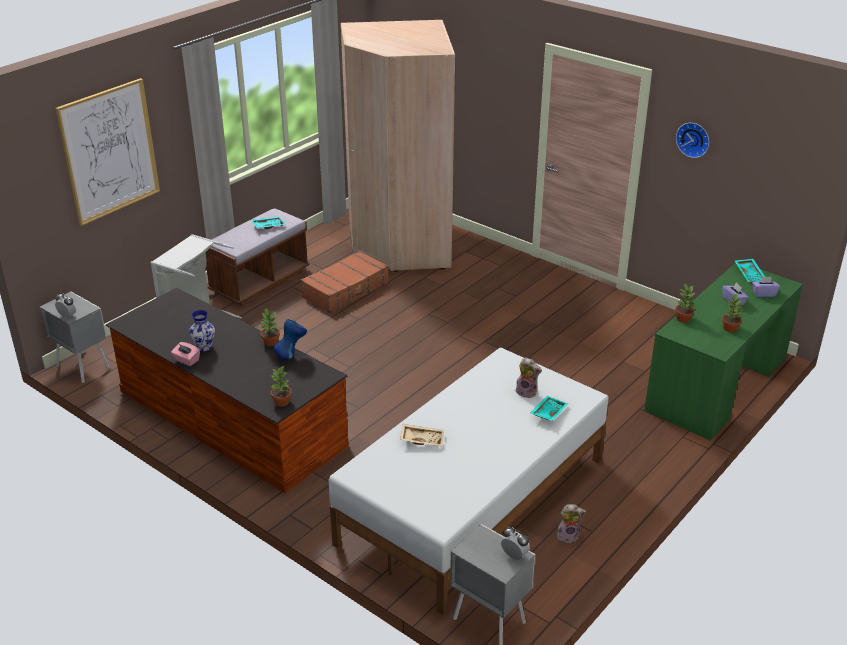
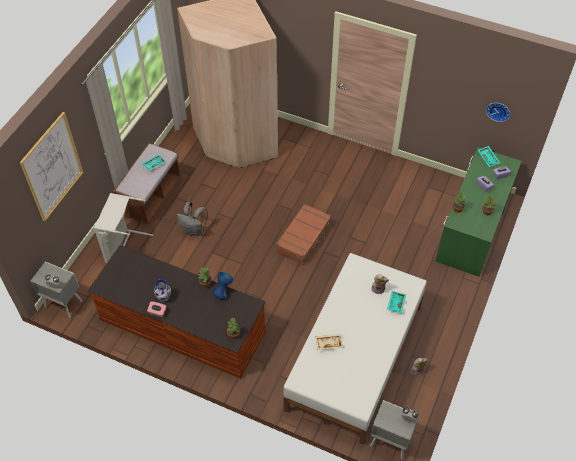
camera: 15 degrees left, 20 degrees up
(300, 323) = (194, 231): none -> grey backpack
(346, 290) = (214, 193): brown suitcase -> brown suitcase (304, 238)
(693, 139) = (447, 77): wall clock -> wall clock (498, 110)

